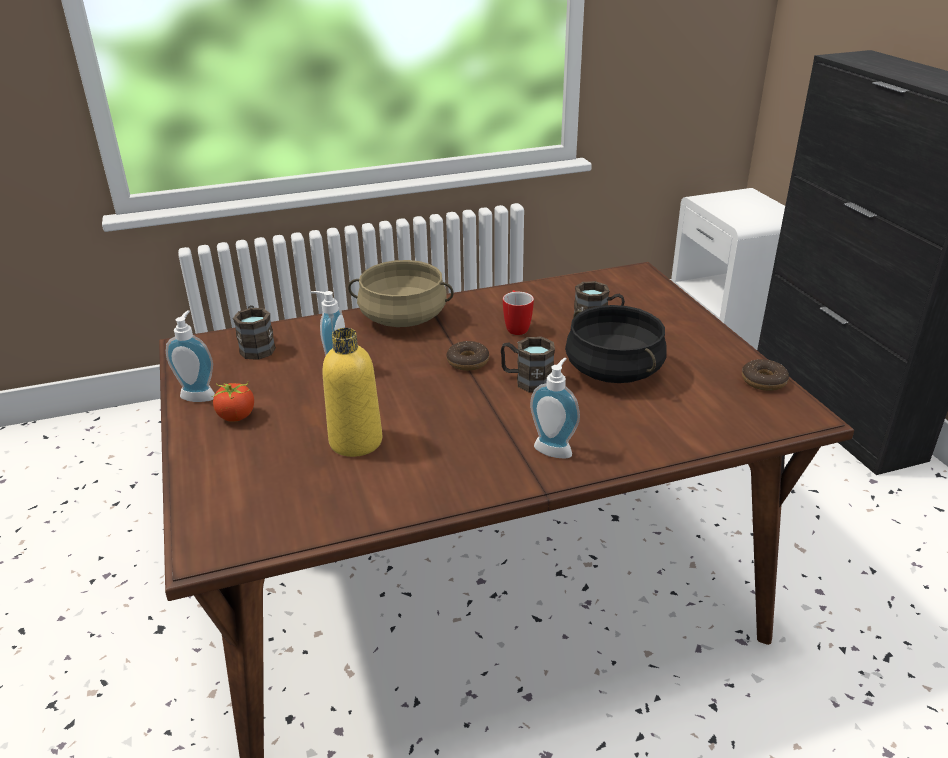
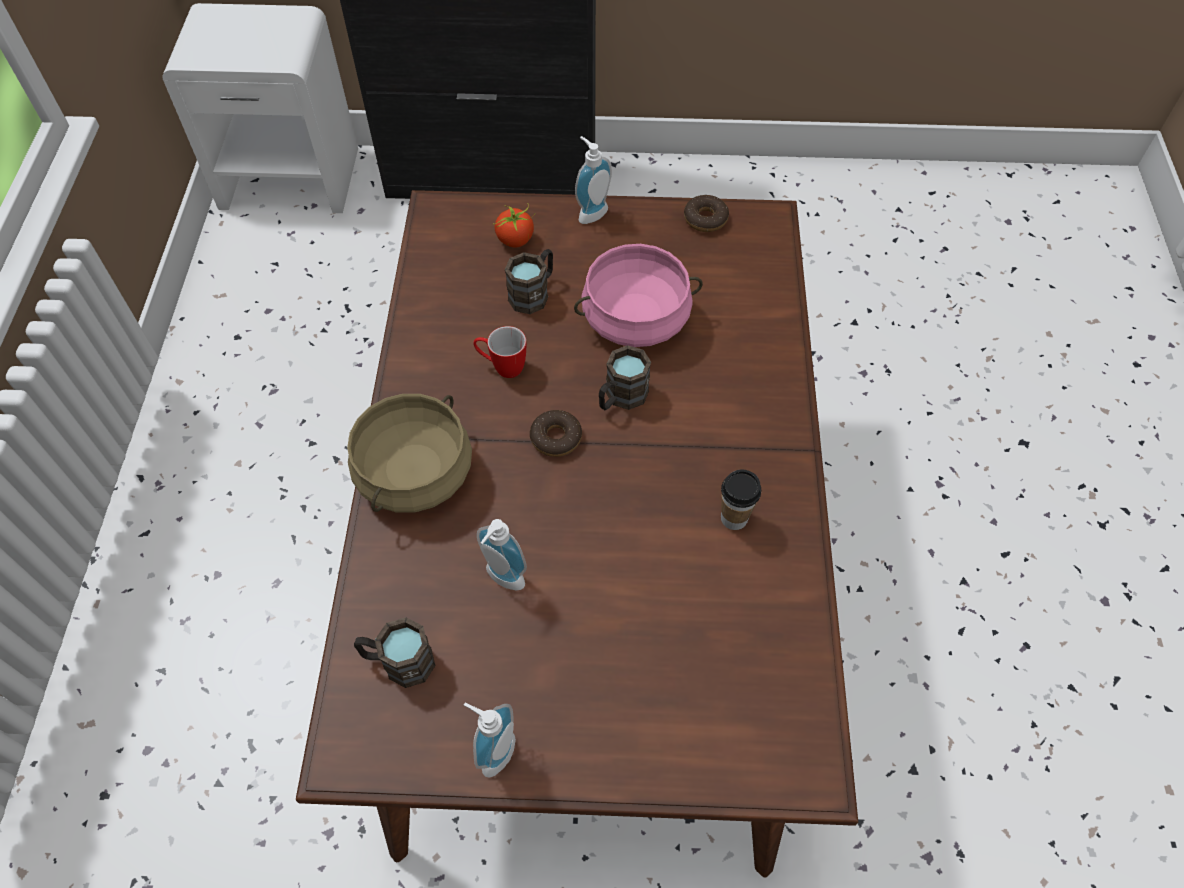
camera: 70 degrees left, 25 degrees up
(237, 416) = (566, 710): tomato -> tomato (515, 239)
(356, 441) = (671, 590): yellow bottle -> none
(442, 460) = (734, 518): none -> cup
(554, 448) = (749, 418): soap dispenser -> soap dispenser (590, 212)
(612, 371) = (635, 319): black cooking pot -> pink cooking pot

